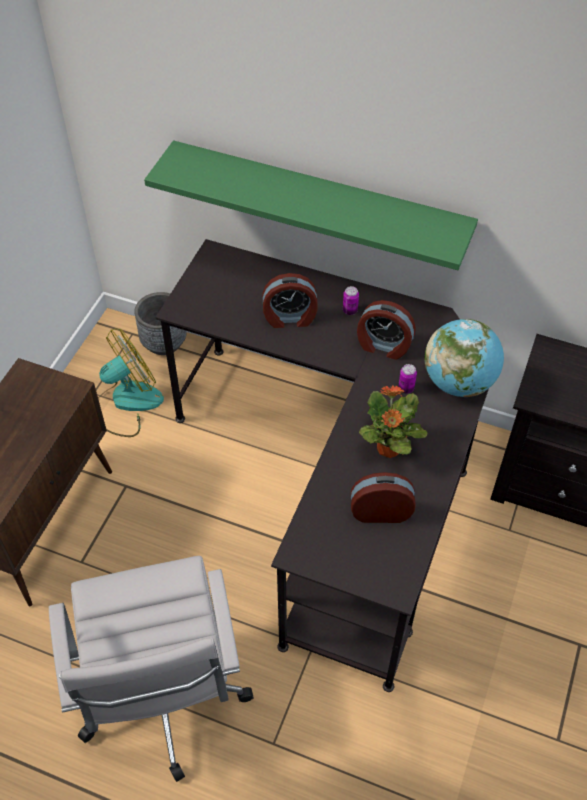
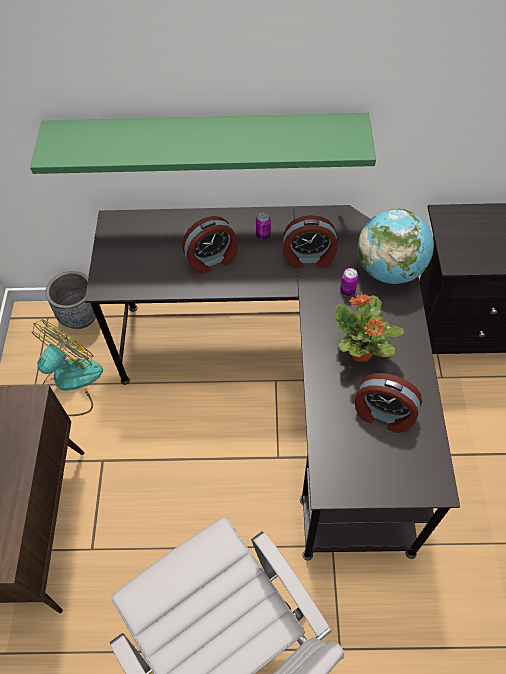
camera: 20 degrees left, 5 degrees up
(380, 510) = (383, 415): alarm clock -> alarm clock turned 135 degrees counterclockwise

